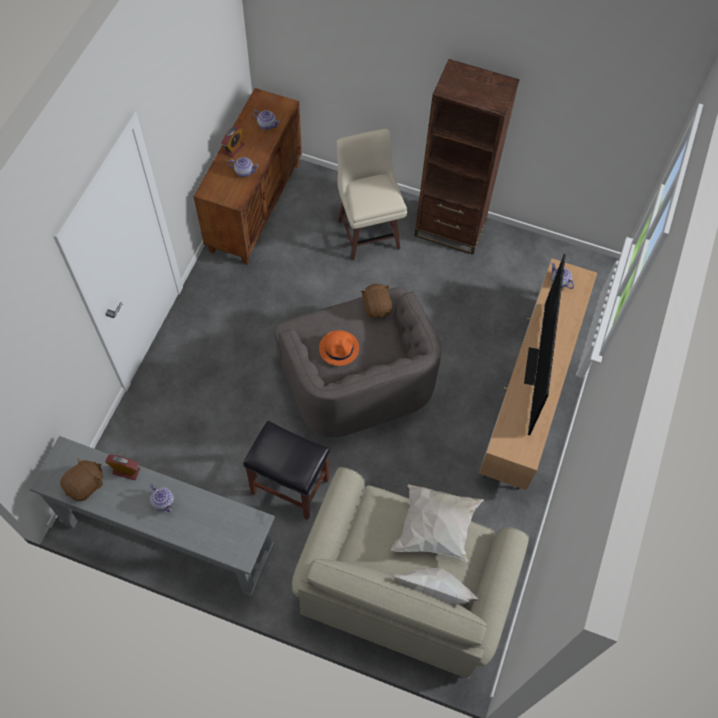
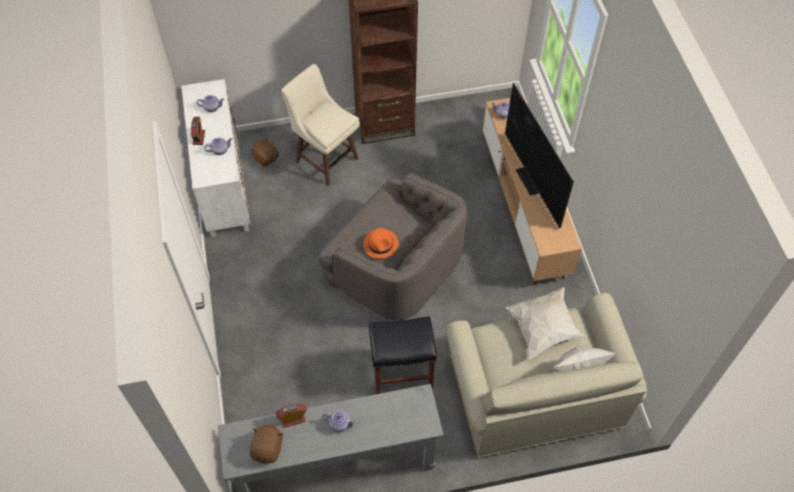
camera: 30 degrees left, 5 degrees down
(254, 206) = (223, 184): brown cabinet -> white cabinet
(377, 307) = (386, 200): brown plush toy -> brown plush toy (266, 158)

